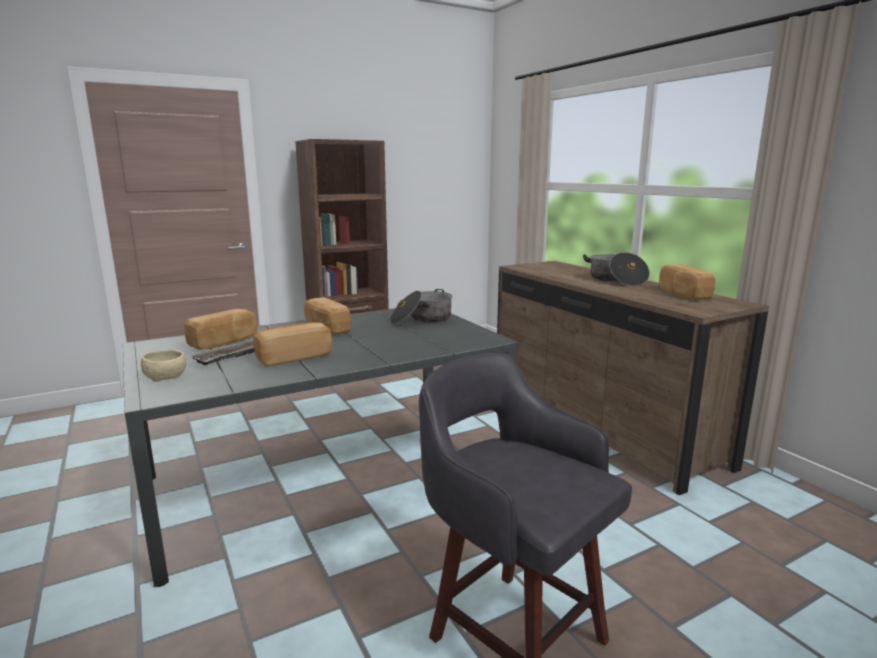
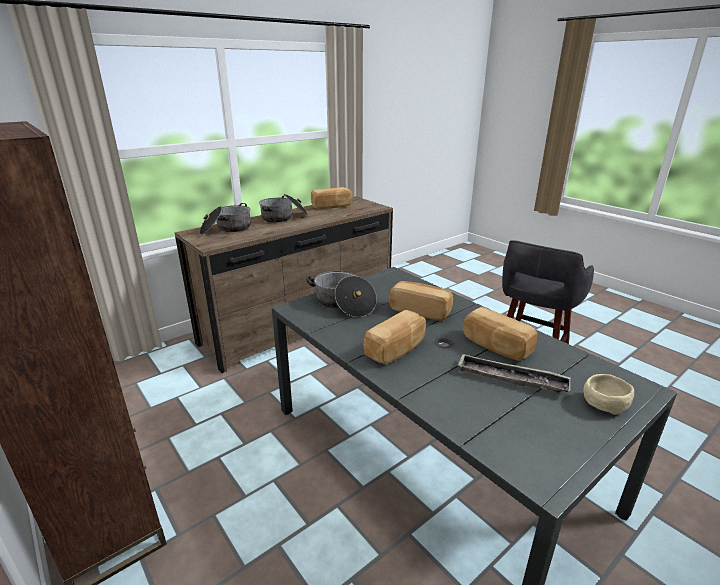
camera: 100 degrees left, 10 degrees up
(224, 342) = (486, 405): bread -> bread (420, 311)
(564, 268) = (226, 229): none -> cooking pot

